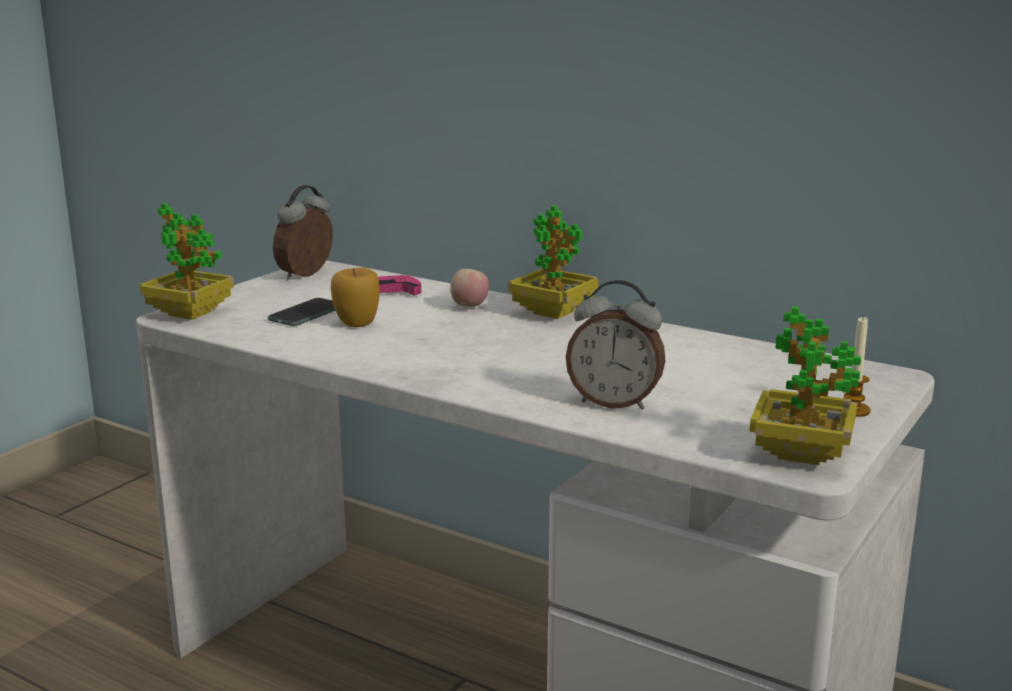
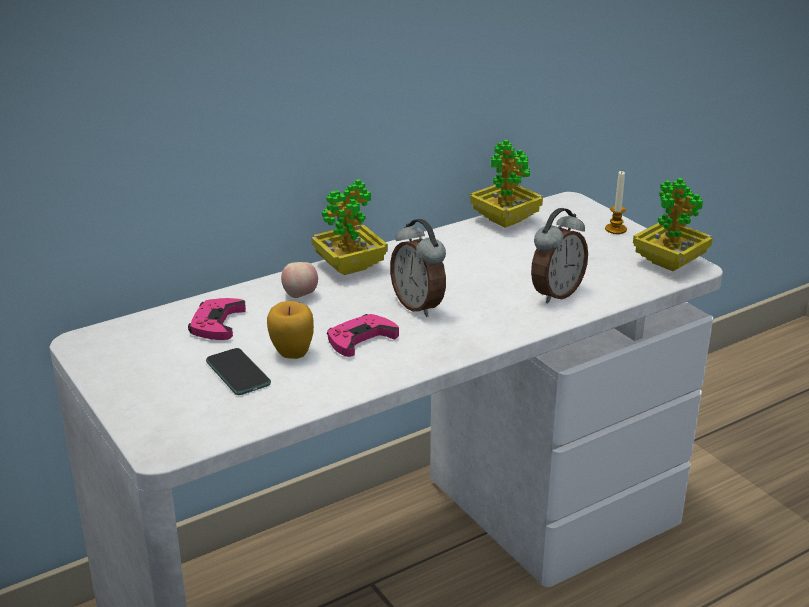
camera: 65 degrees left, 10 degrees up
(190, 313) = (167, 436): potted plant -> potted plant (505, 220)
(307, 275) = (109, 352): alarm clock -> alarm clock (419, 306)
(407, 340) = (360, 339): none -> pink game controller

